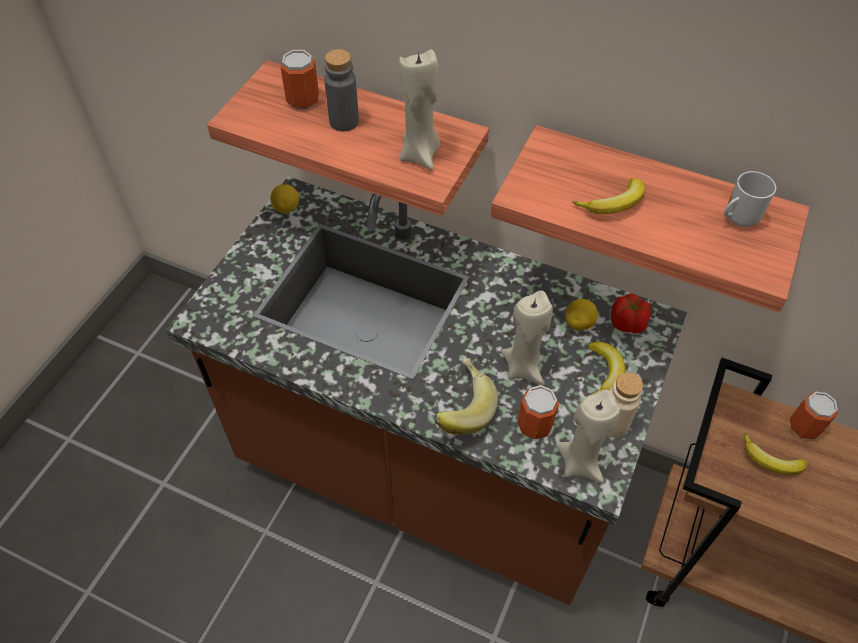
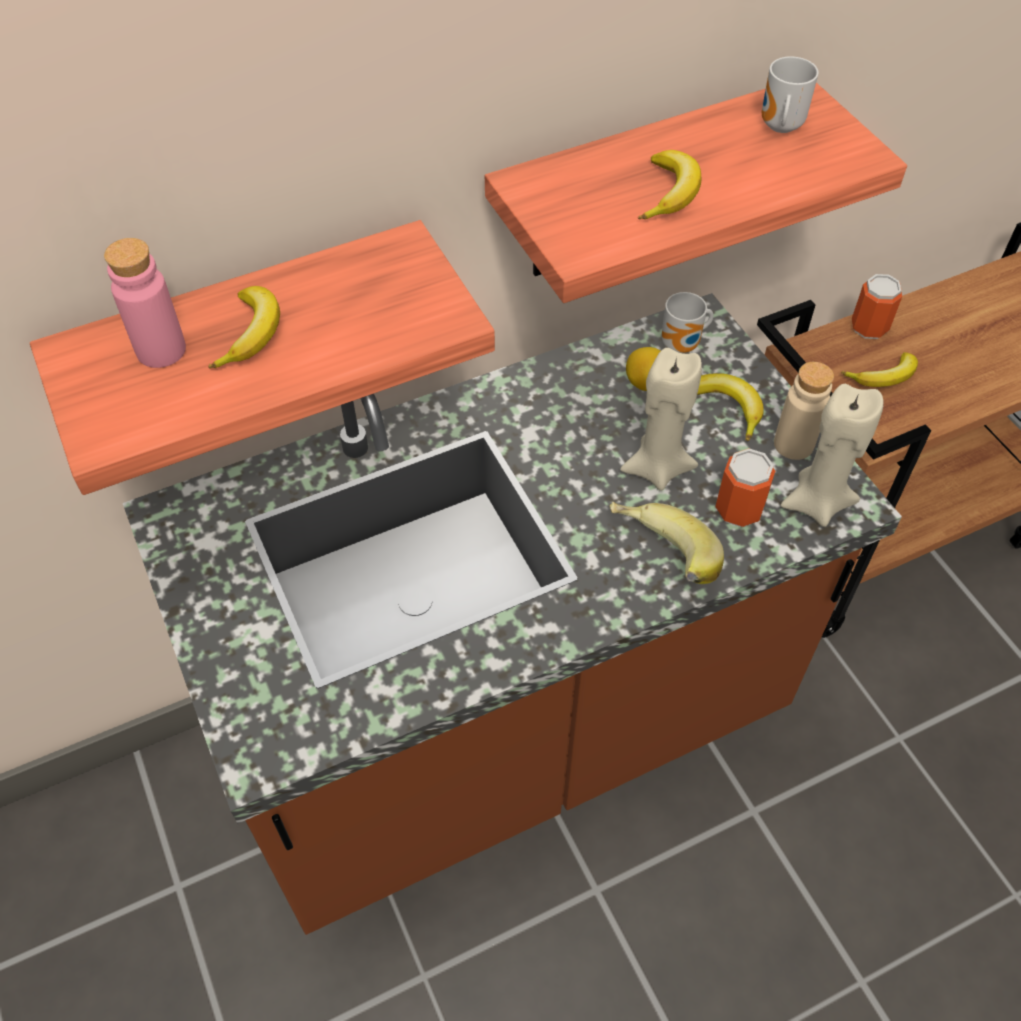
camera: 50 degrees left, 0 degrees up
(287, 208) = (177, 538): lemon -> none
(303, 100) = (161, 350): can -> pink bottle
(344, 121) = (252, 334): grey bottle -> banana
(420, 154) = (396, 300): beige candle -> none
(627, 324) = (683, 346): tomato -> mug

